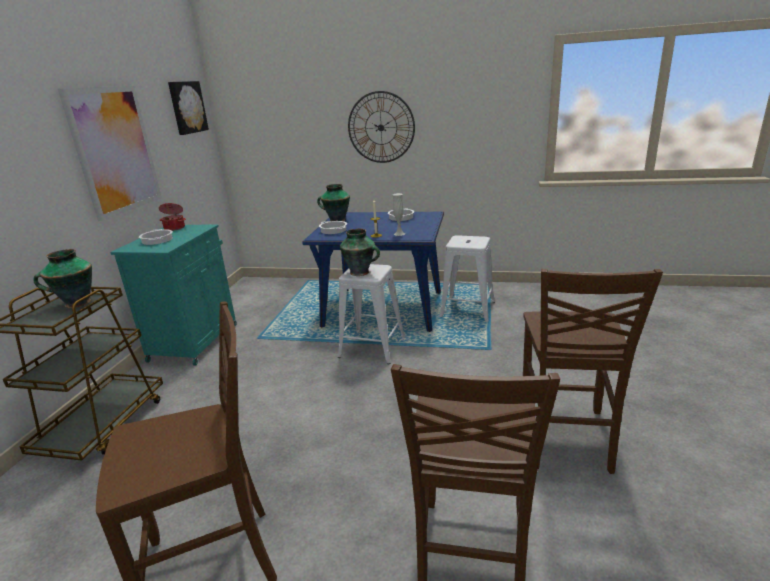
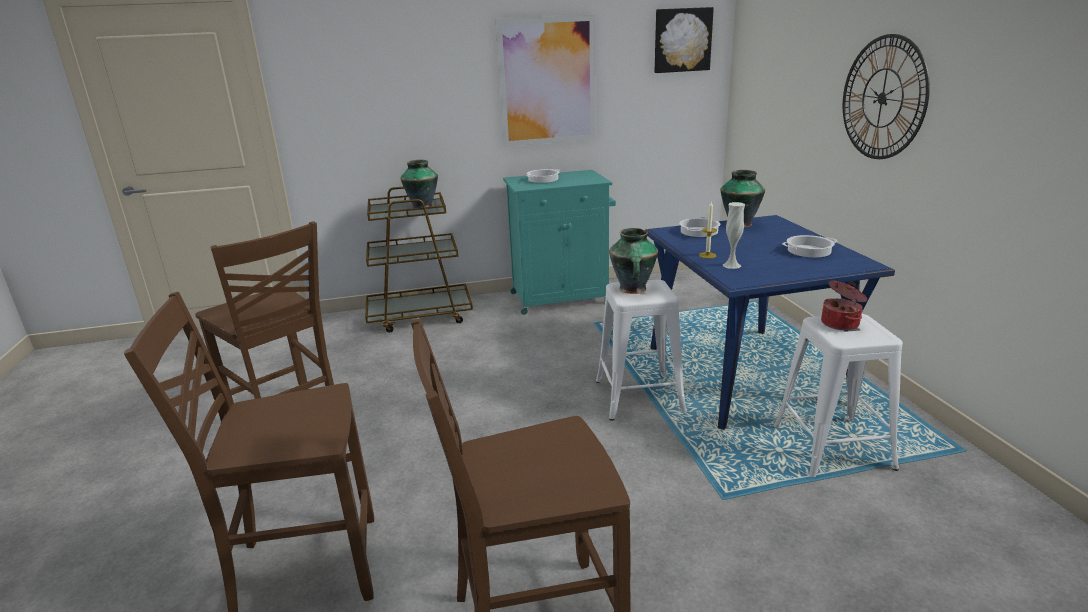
camera: 65 degrees right, 0 degrees up
(175, 228) = (583, 174): cooking pot -> cooking pot (841, 323)

